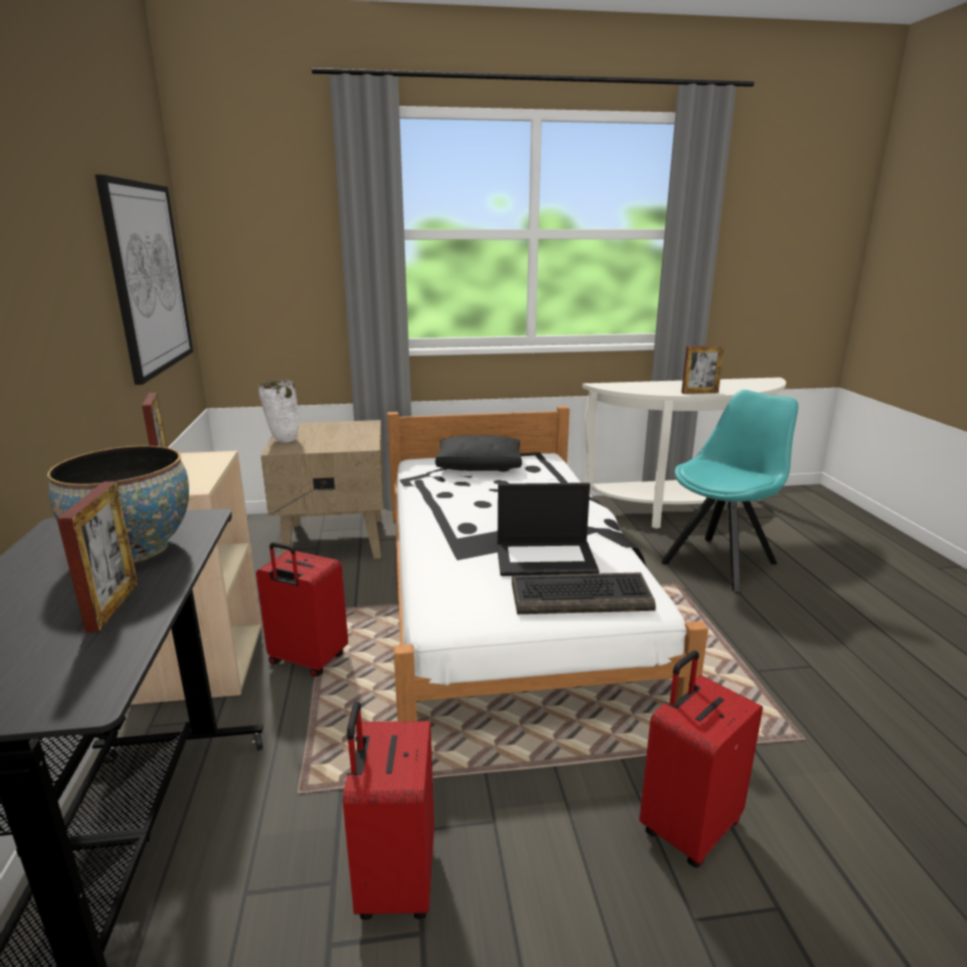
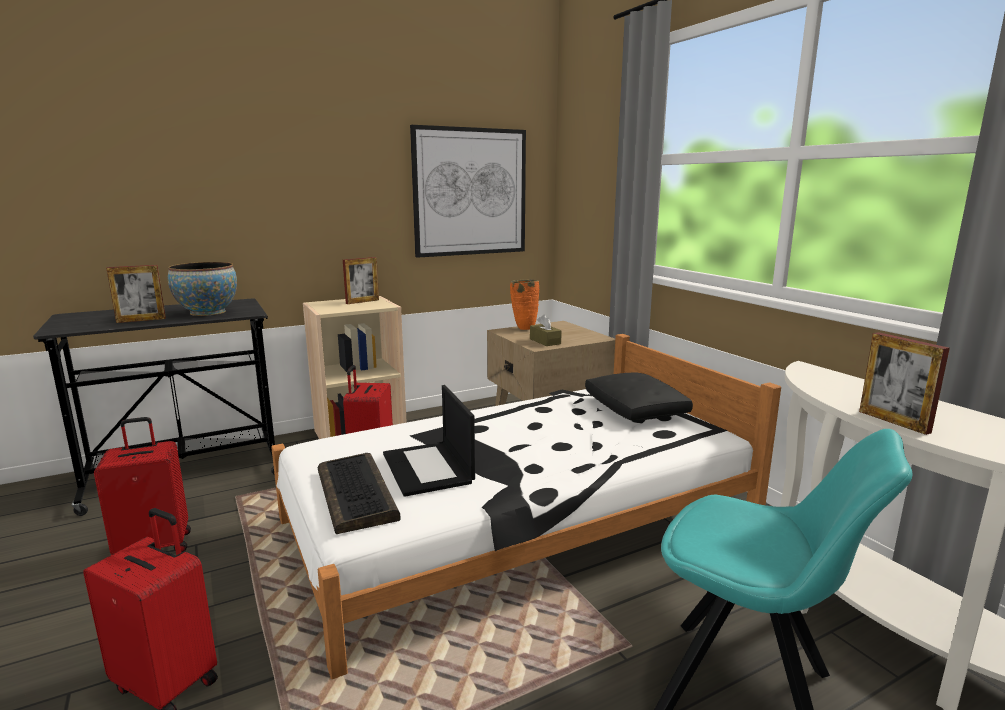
camera: 70 degrees right, 5 degrees down
(283, 440) = (524, 328): white vase -> orange vase
(350, 441) = (545, 341): none -> brown tissue box

